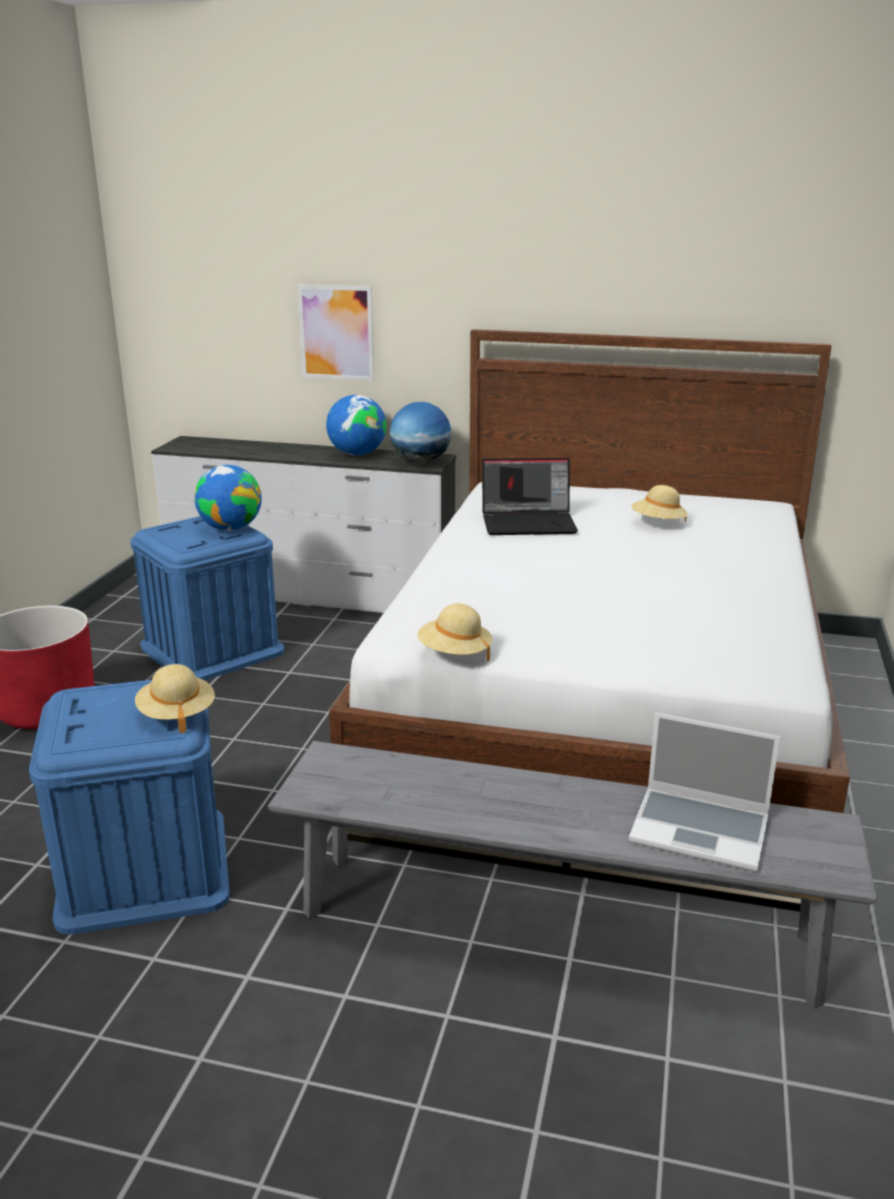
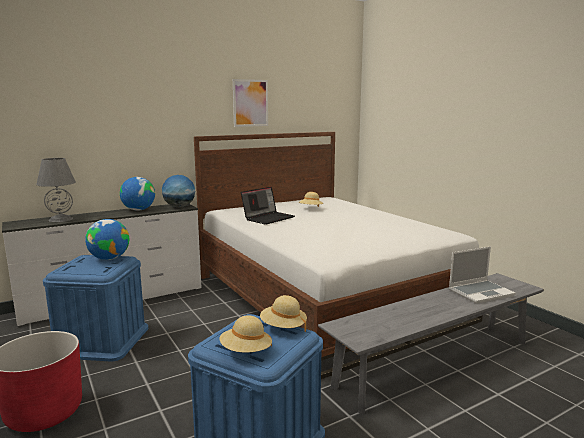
camera: 45 degrees left, 10 degrees down
(238, 448) = (61, 219): none -> grey table lamp
(336, 332) = (114, 144): picture -> picture (250, 103)
(454, 653) = (358, 258): beige hat -> beige hat (246, 351)

